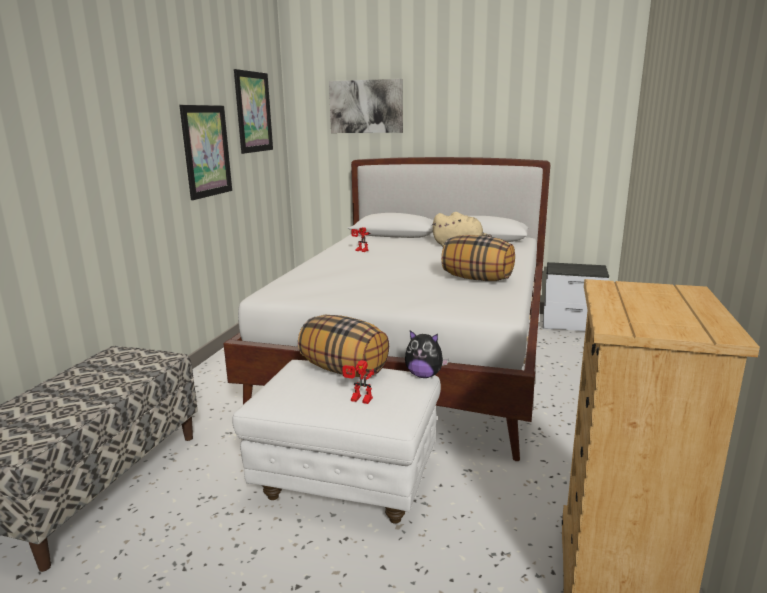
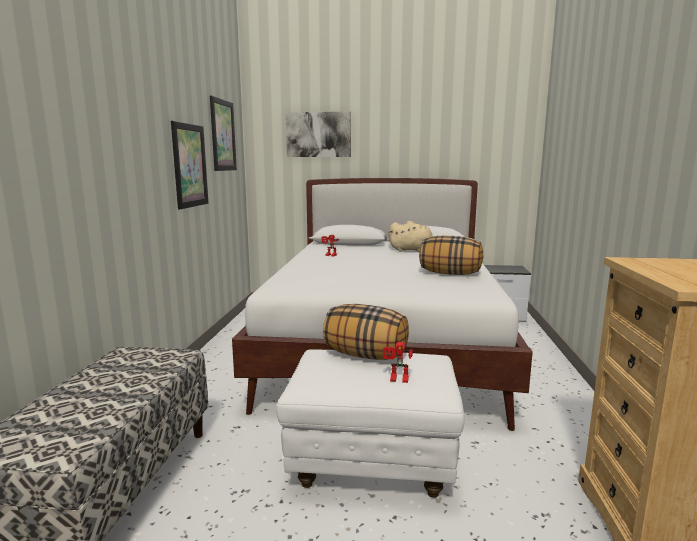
camera: 10 degrees left, 5 degrees down
(424, 375) = (439, 356): plush toy -> none

